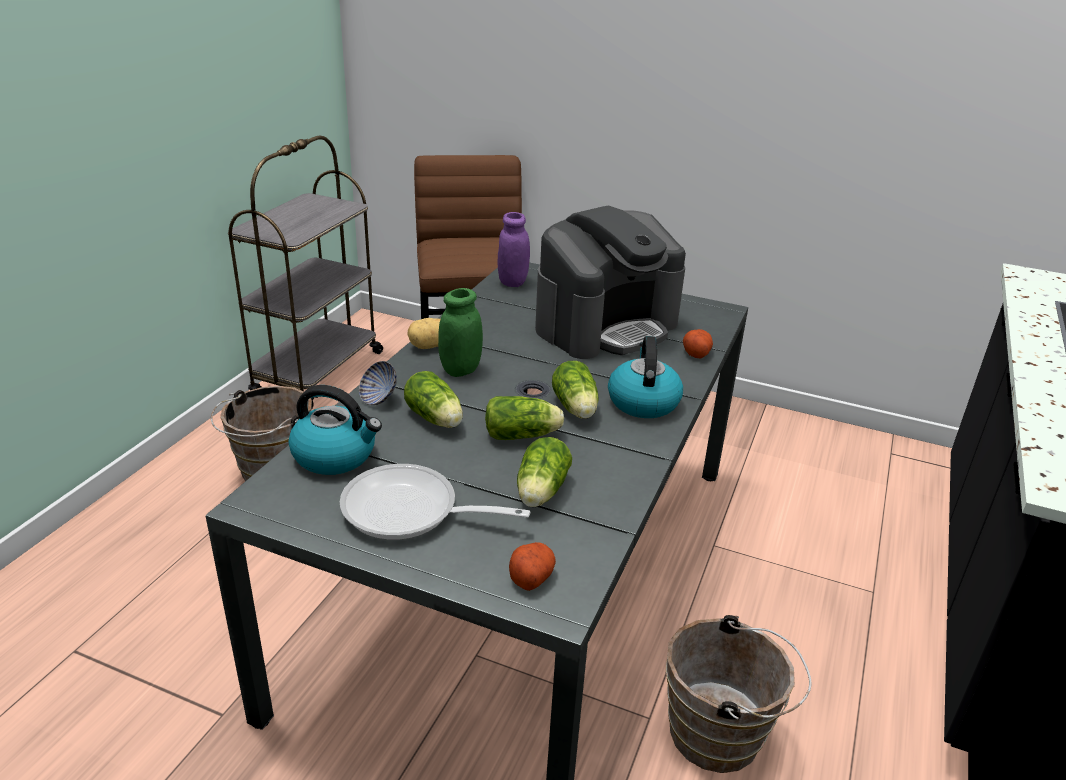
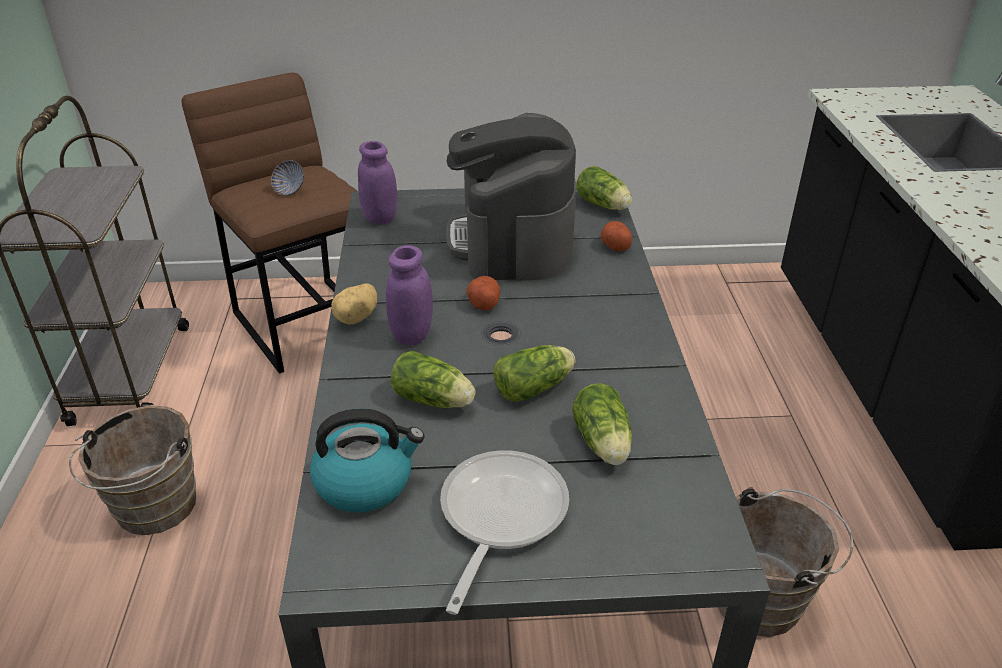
camera: 25 degrees left, 5 degrees up
(378, 398) = (354, 397): bowl -> bowl (289, 190)
(410, 512) = (498, 517): frying pan -> frying pan turned 120 degrees clockwise
(461, 369) = (412, 335): green jar -> purple jar
(531, 576) = (670, 538): potato -> potato (483, 302)
(576, 408) = (559, 341): lettuce -> lettuce (604, 206)
(606, 326) = (512, 241): coffee machine -> coffee machine turned 150 degrees clockwise
(643, 401) = (612, 312): kettle -> none

